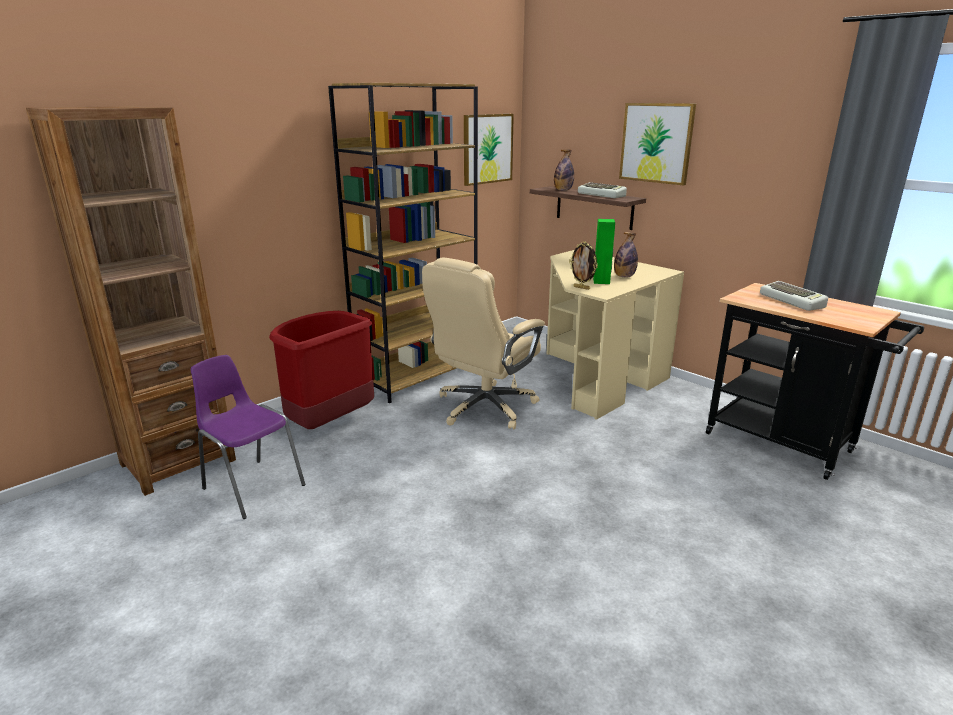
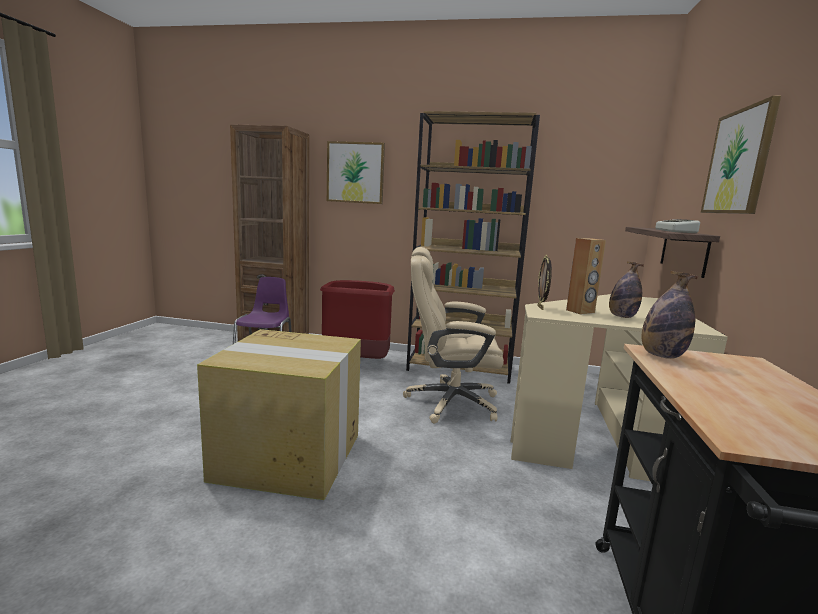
camera: 55 degrees right, 10 degrees down
(487, 149) = (602, 187): picture -> picture (355, 172)
(510, 520) = (290, 457): none -> cardboard box
(563, 190) = (653, 228): bottle -> bottle (661, 356)
(601, 281) = (580, 311): green speaker -> brown speaker
(793, 301) = (738, 381): keyboard -> none

